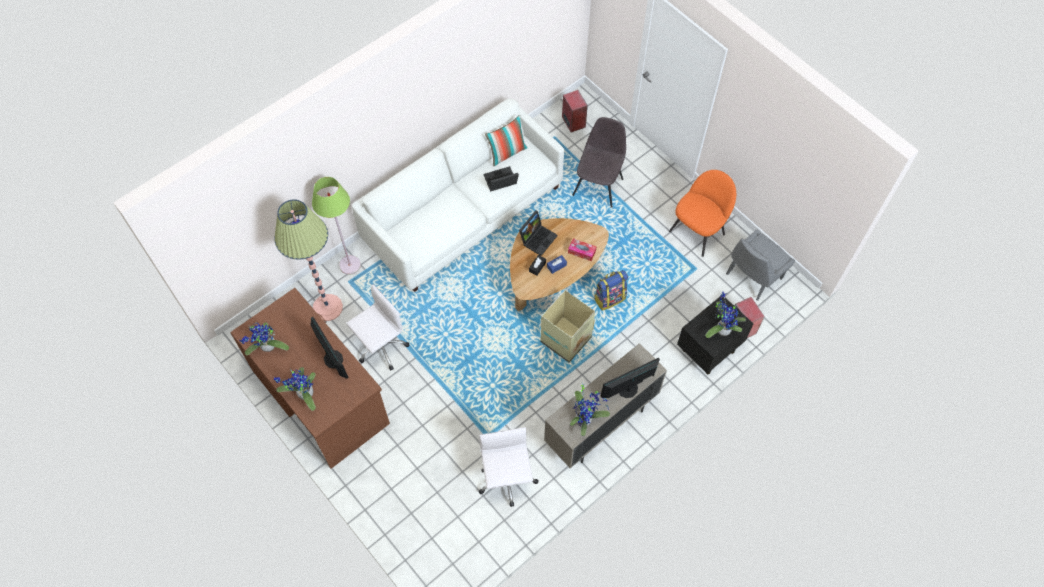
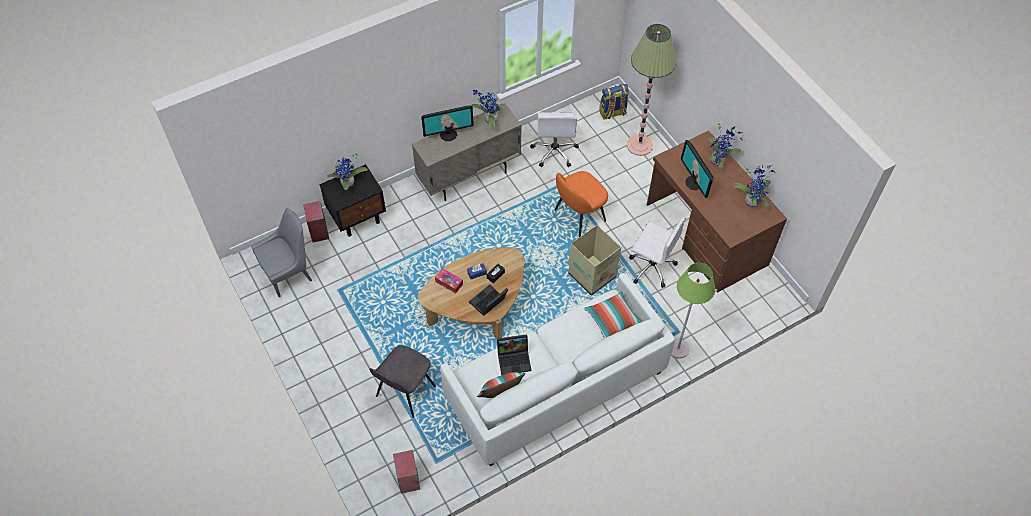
camera: 170 degrees left, 5 degrees down
(327, 307) = (700, 310): floor lamp -> floor lamp (639, 145)
(380, 347) = (651, 267): white office chair -> white office chair turned 120 degrees counterclockwise
(413, 233) = (613, 320): none -> pillow
(565, 340) = (481, 246): cardboard box -> cardboard box (593, 275)
(609, 298) = (429, 276): backpack -> backpack (612, 113)
(698, 231) = (320, 325): orange chair -> orange chair (578, 216)

